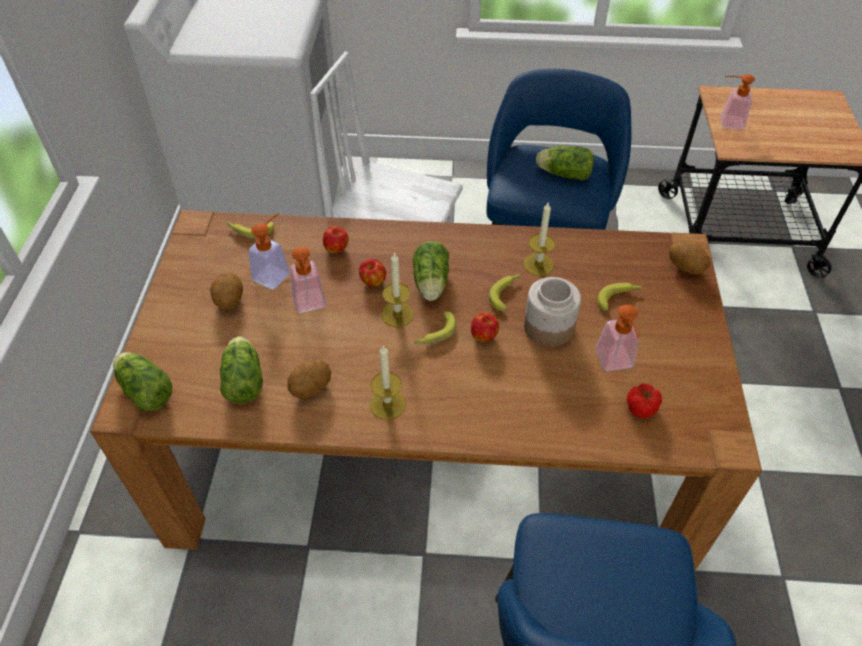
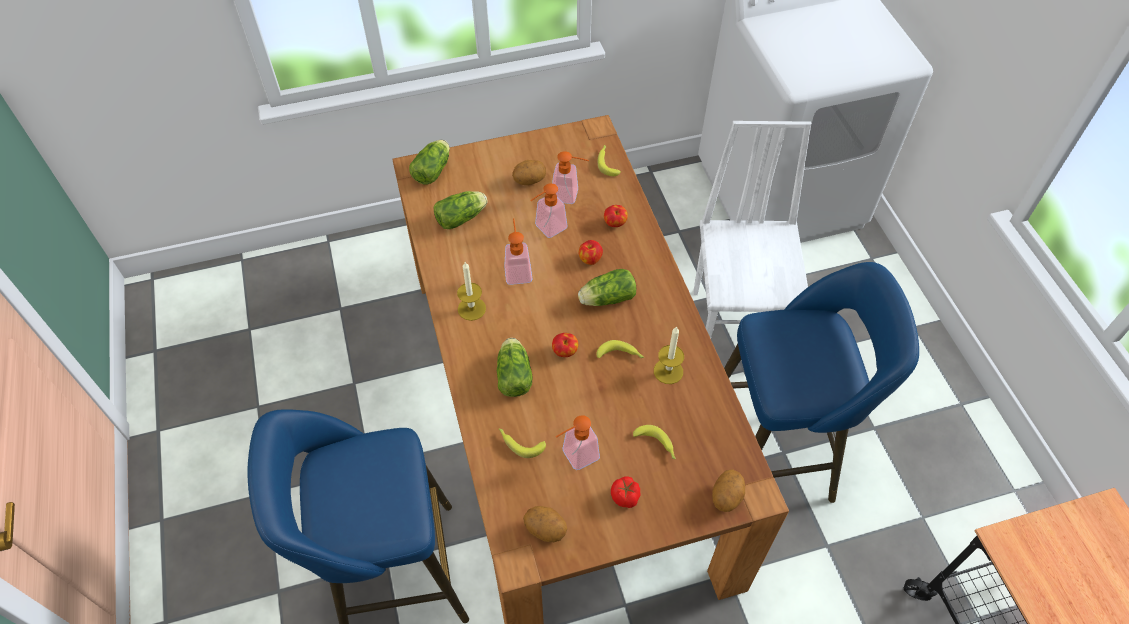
camera: 70 degrees right, 5 degrees up
(311, 388) = (469, 258): potato -> potato (546, 529)
(397, 314) = (562, 286): candle -> none
(434, 333) = (553, 317): banana -> banana (520, 443)
(548, 327) = (595, 396): jar -> none
(562, 173) = (811, 362): lettuce -> lettuce (514, 374)
(642, 408) = (534, 486): tomato -> tomato (625, 497)
(726, 122) = (1056, 530): soap dispenser -> soap dispenser (517, 270)

